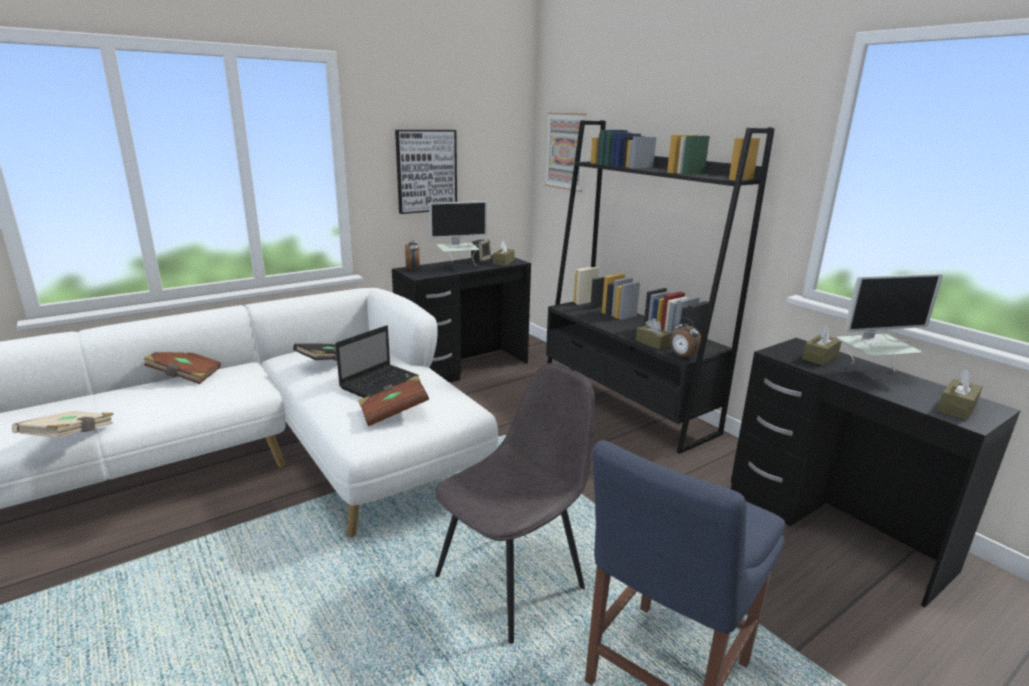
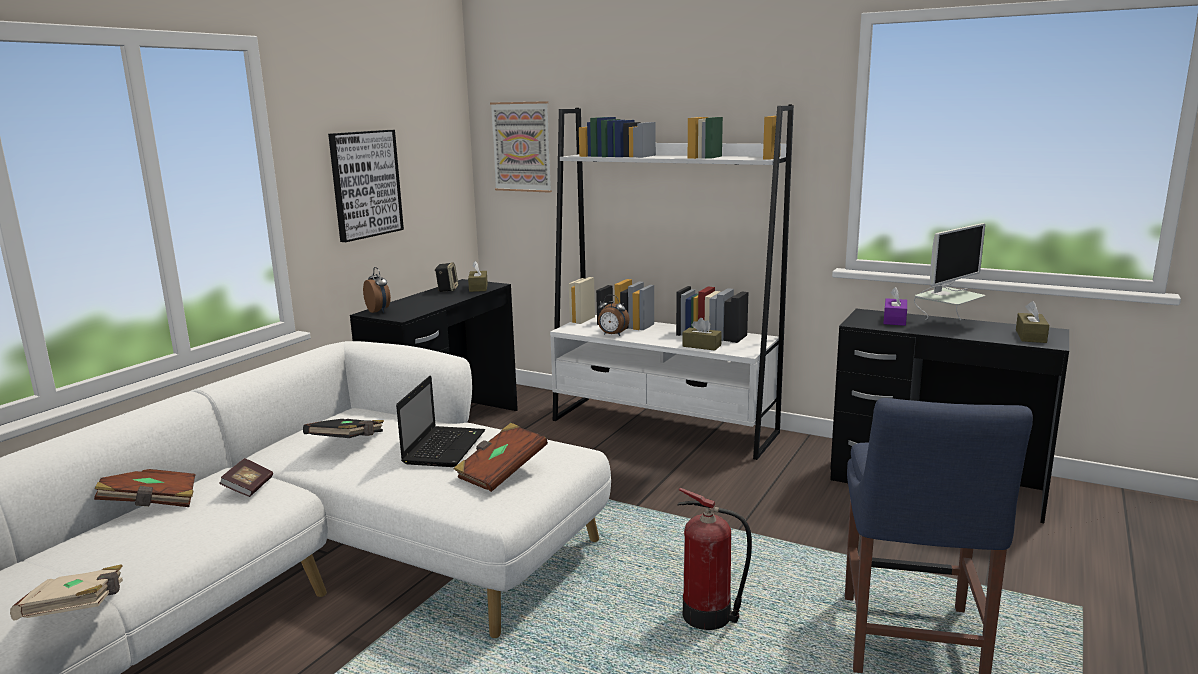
camera: 25 degrees left, 5 degrees down
(243, 380) = (248, 488): none -> book
(458, 267) = (432, 300): monitor -> none
(512, 580) = (709, 617): grey chair -> fire extinguisher
(626, 403) = (663, 426): black bookcase -> white bookcase
(682, 356) = (743, 352): alarm clock -> alarm clock (612, 335)
(820, 357) = (894, 320): brown tissue box -> purple tissue box

